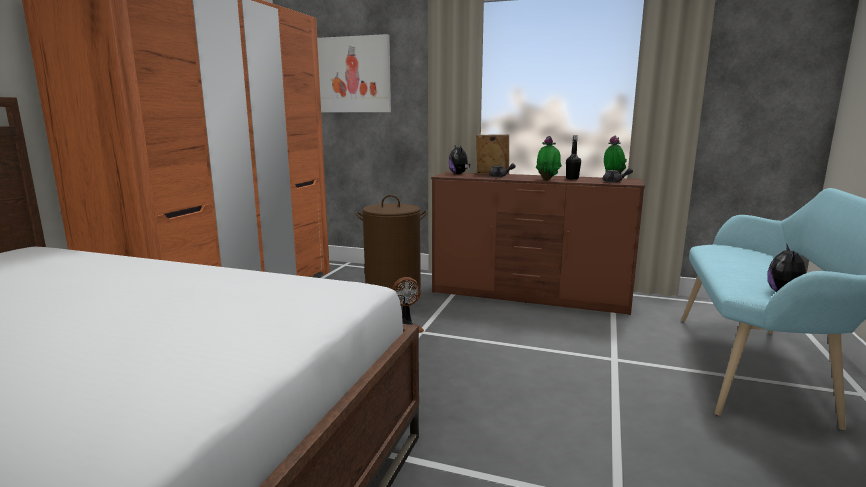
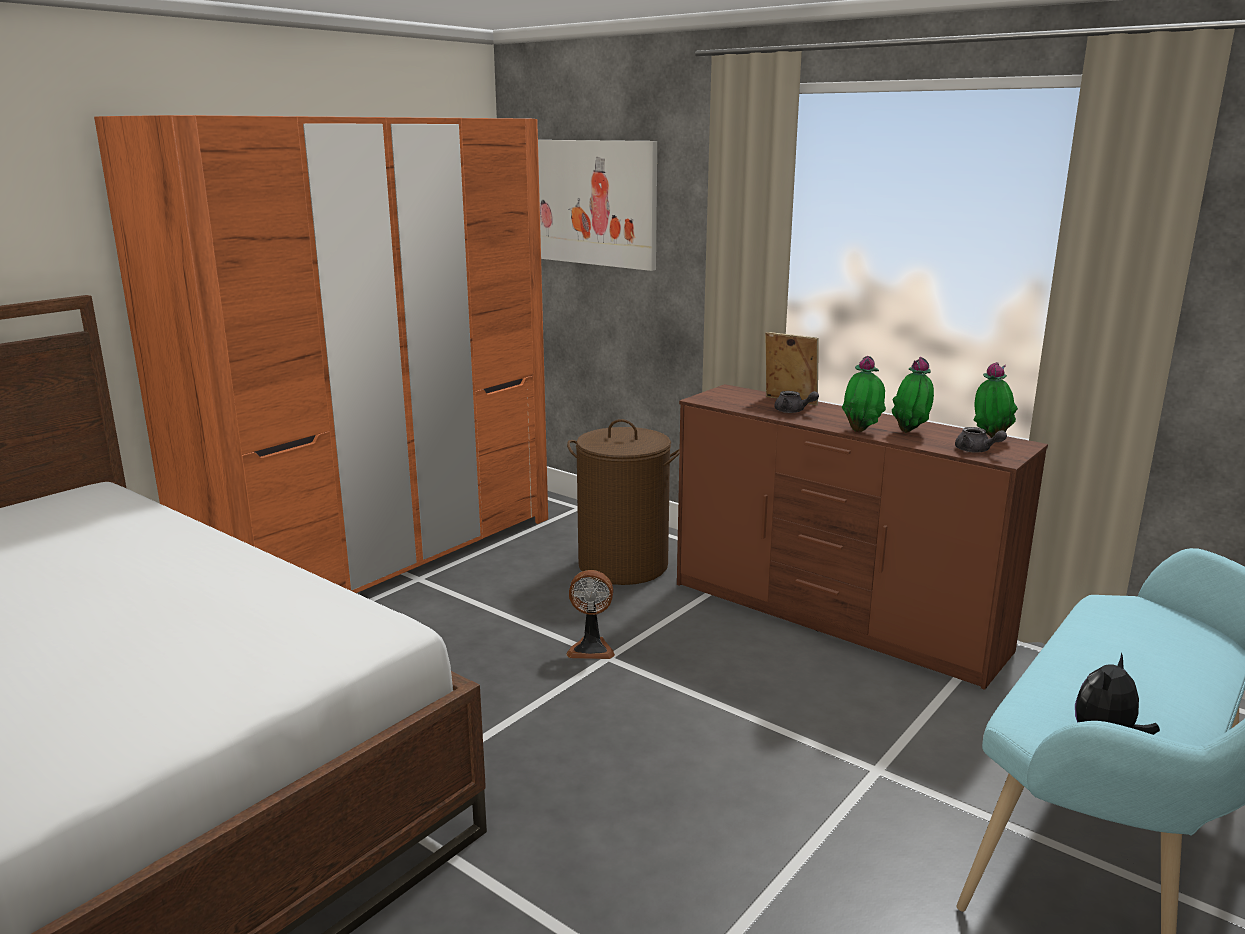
camera: 20 degrees right, 5 degrees up
(459, 174) = (735, 395): plush toy -> none
(572, 179) = (911, 432): black bottle -> potted plant

